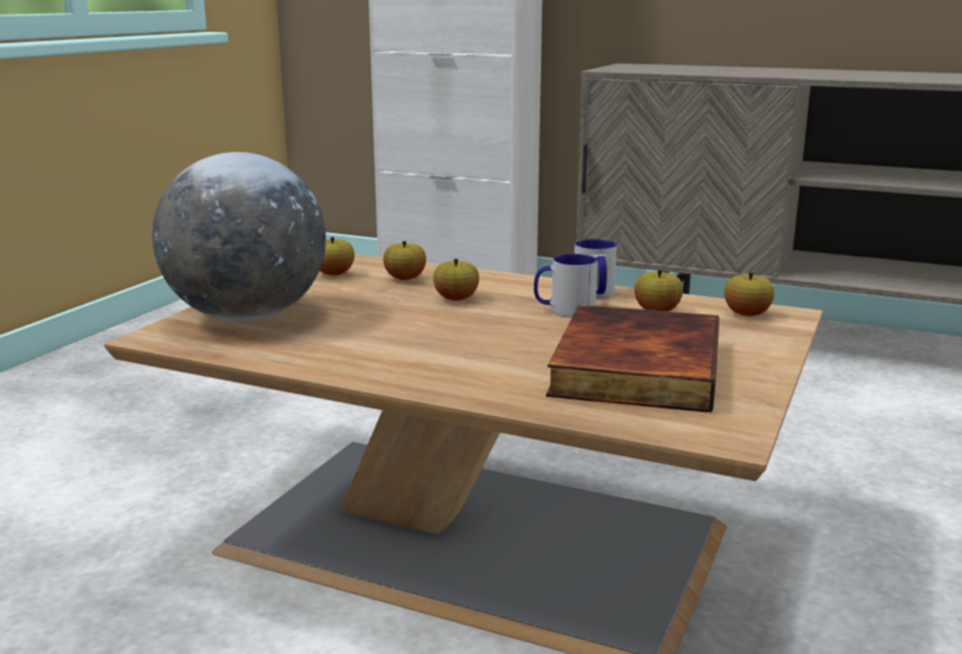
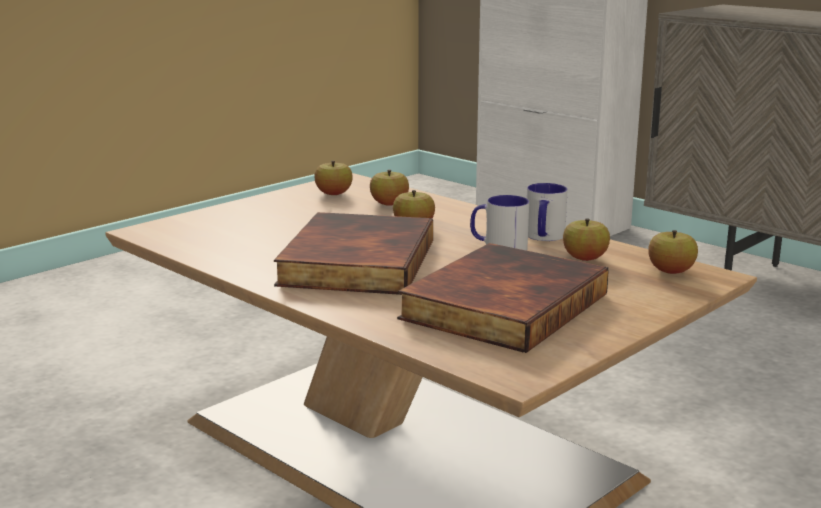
camera: 20 degrees right, 0 degrees up
(247, 317) = (228, 223): globe -> none
(434, 342) = (354, 262): none -> book

